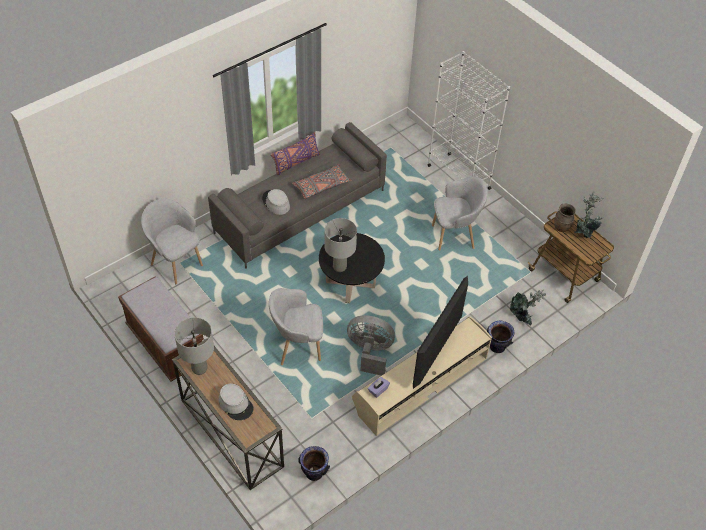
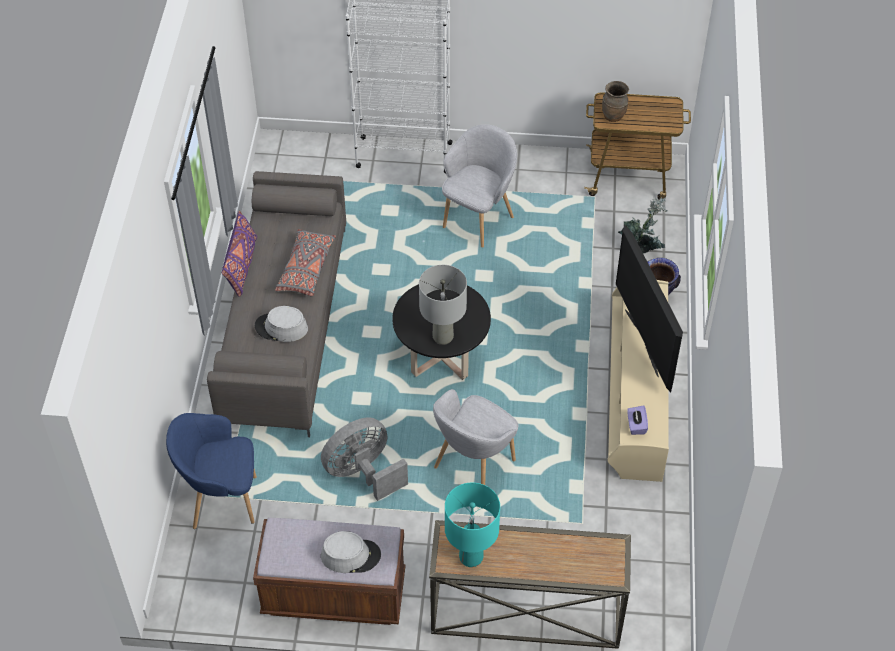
camera: 45 degrees left, 0 degrees up
(176, 263) = (221, 500): grey armchair -> blue armchair
(199, 369) = (471, 557): grey table lamp -> turquoise table lamp
(236, 404) = (556, 556): grey hat -> grey hat (350, 555)
(314, 473) = (654, 572): vase -> none
(370, 352) = (550, 407): grey fan -> grey fan (363, 473)
(584, 233) = (639, 105): potted plant -> none

